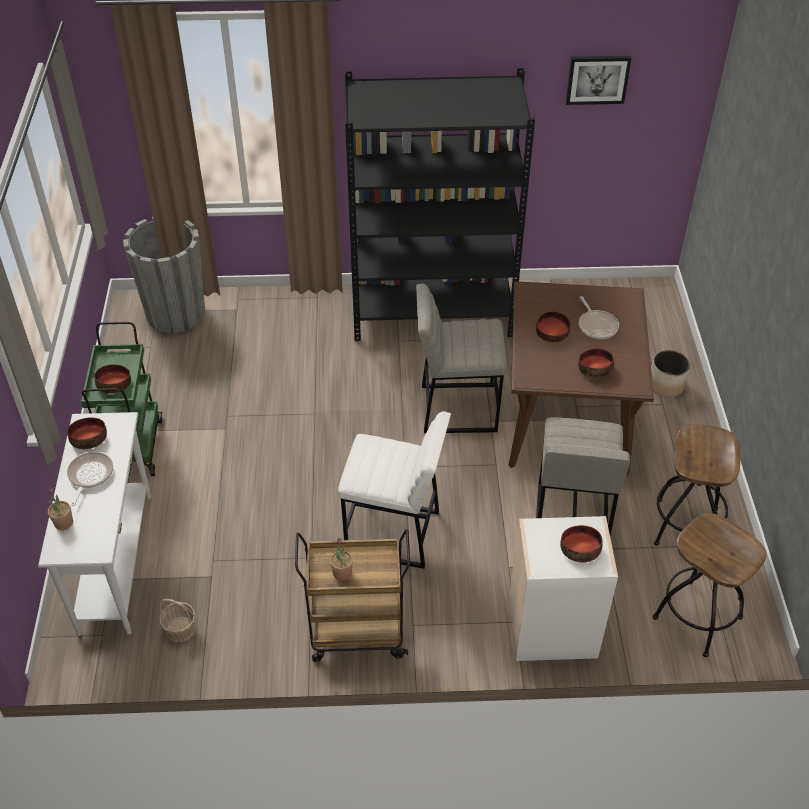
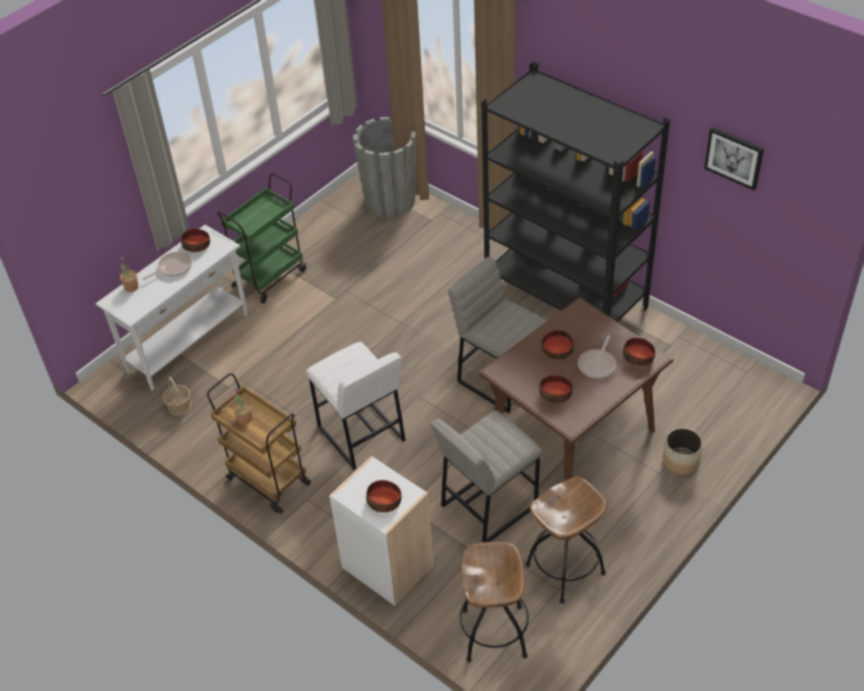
camera: 45 degrees right, 0 degrees up
(114, 384) = (253, 220): bowl -> bowl (638, 357)

